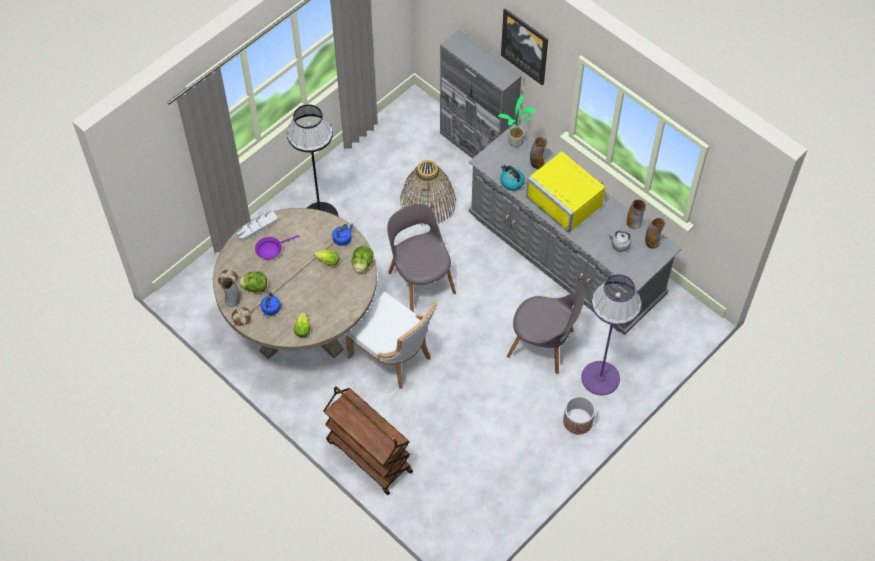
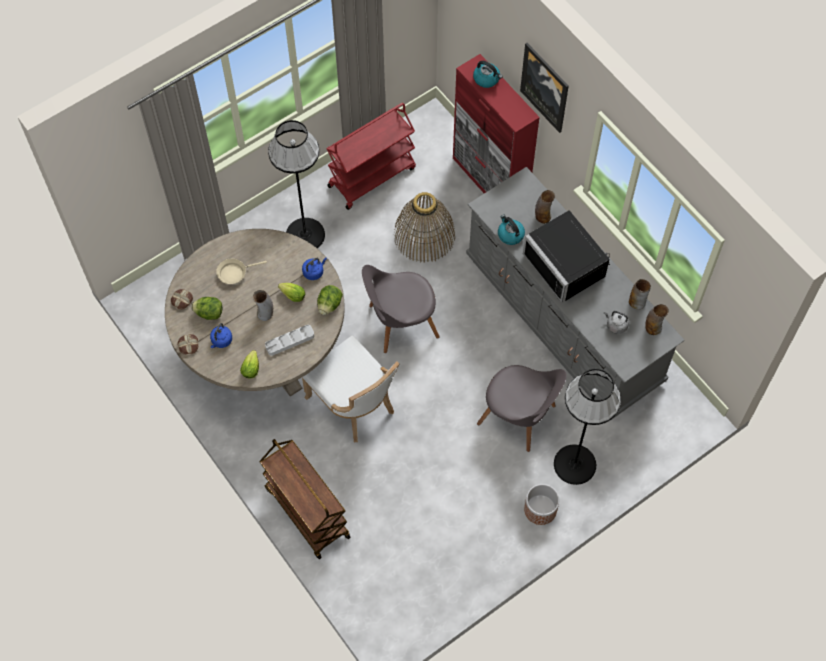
camera: 10 degrees right, 5 degrees up
(232, 300) = (182, 324): vase -> vase (265, 313)
(257, 227) = (224, 245): grey tray -> grey tray (290, 341)
(271, 249) = (234, 273): purple frying pan -> beige frying pan
(371, 158) = (372, 176): none -> red cart
(421, 280) = (400, 322): grey chair -> grey chair turned 90 degrees counterclockwise
(469, 50) = (487, 79): none -> kettle
(477, 148) = (490, 181): grey cabinet -> red cabinet
(516, 142) = (524, 189): potted plant -> none
(567, 199) = (568, 264): yellow microwave -> black microwave
(600, 378) = (575, 464): purple floor lamp -> black floor lamp

